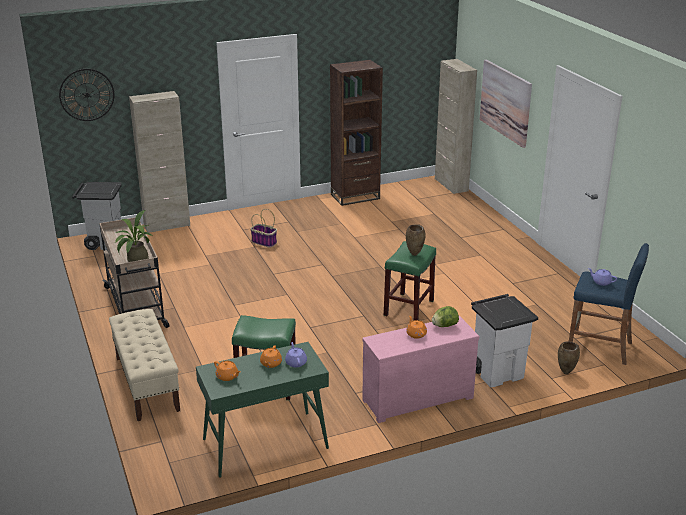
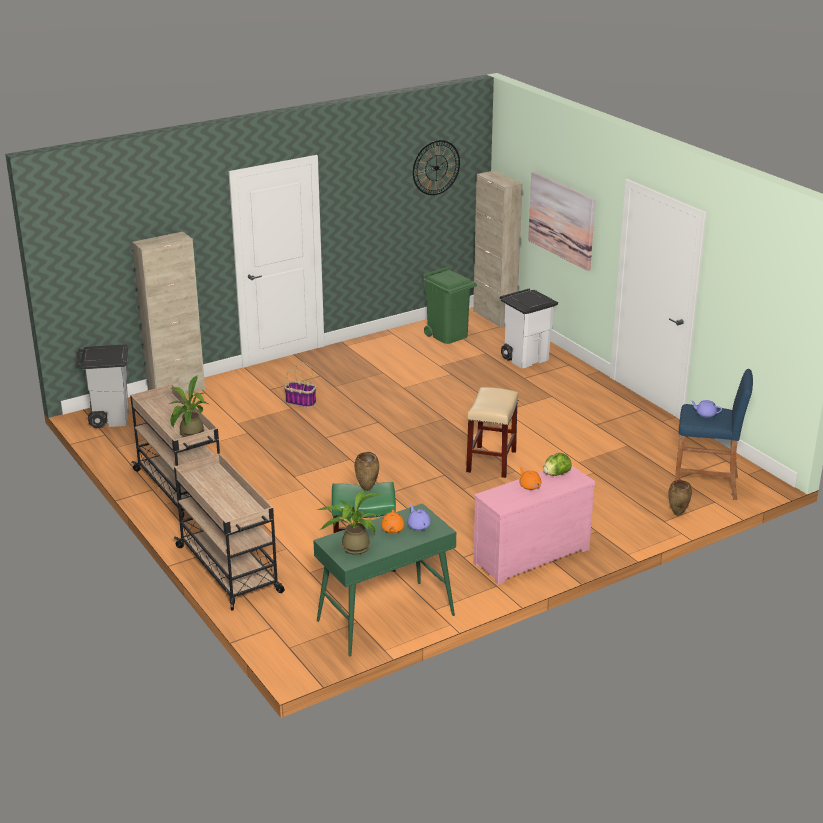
camera: 10 degrees left, 0 degrees up
(87, 95) = (84, 244): wall clock -> wall clock (436, 167)
(146, 383) = (229, 570): beige bench -> beige cart
(227, 376) = (352, 547): orange teapot -> potted plant
(355, 196) = (388, 339): brown bookcase -> none
(407, 196) = (448, 335): none -> green trash can
(408, 307) = (491, 461): green stool -> beige stool
(415, 254) = (498, 401): brown vase -> brown vase (367, 489)
(497, 372) = (607, 521): white trash can -> white trash can (525, 358)

